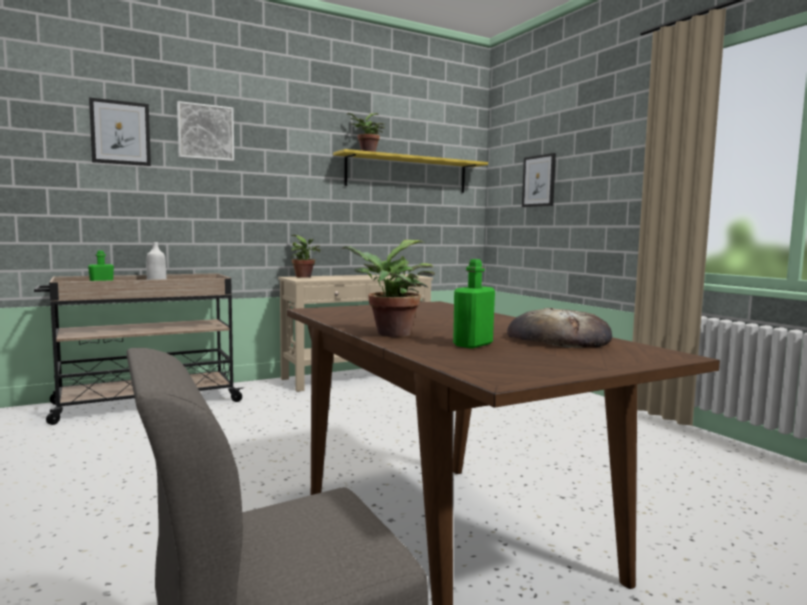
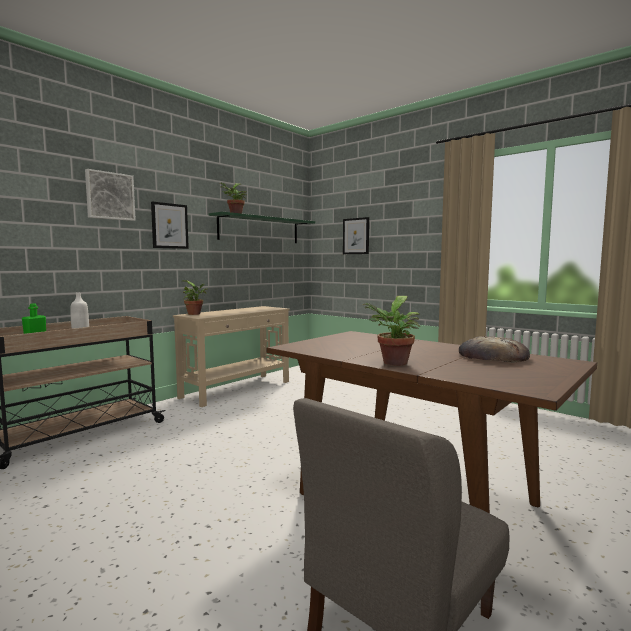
camera: 20 degrees left, 0 degrees up
(120, 133) = (35, 195): picture -> picture (169, 226)
(407, 174) = (260, 230): yellow shelf -> green shelf
(473, 344) = (460, 366): green bottle -> none

